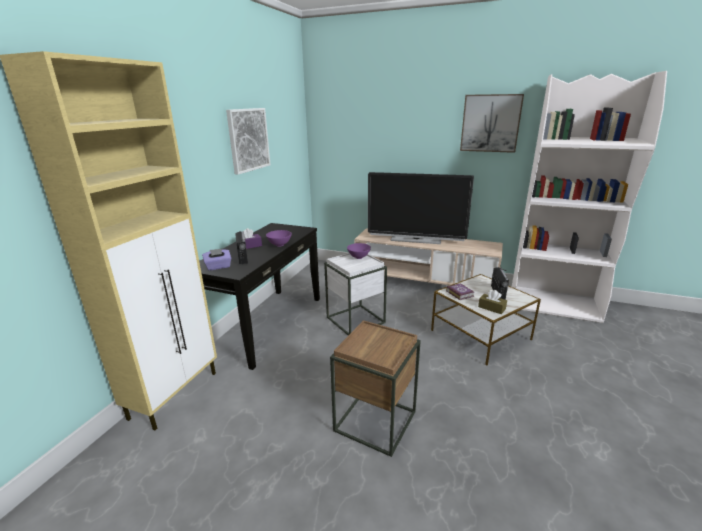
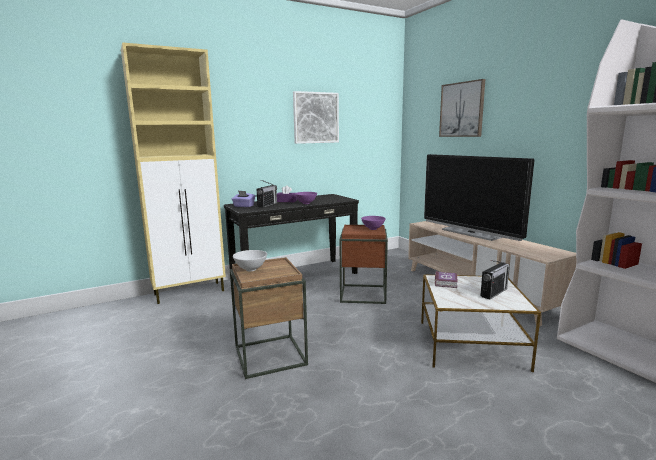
camera: 40 degrees right, 10 degrees down
(355, 320) = (363, 294): white side table -> brown side table
(361, 349) = (250, 269): none -> white bowl
(490, 123) = (568, 96): picture -> picture (462, 109)
(491, 308) = (457, 300): brown tissue box -> none

